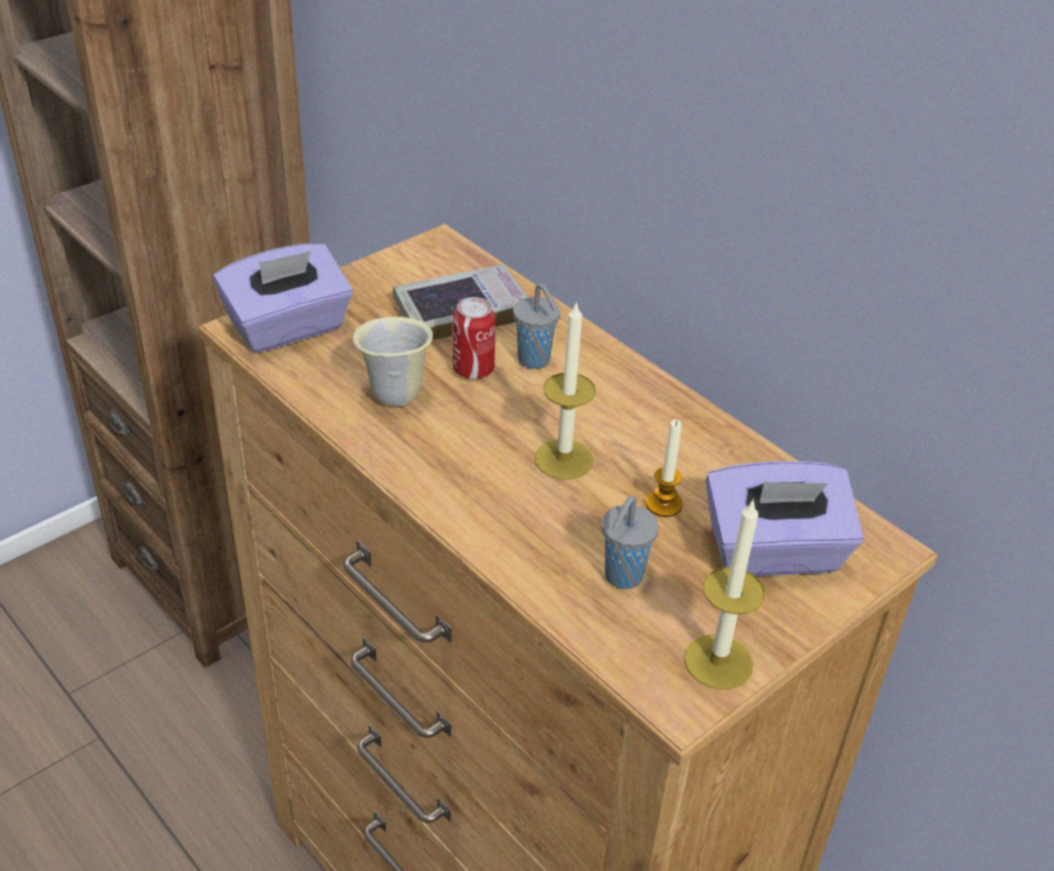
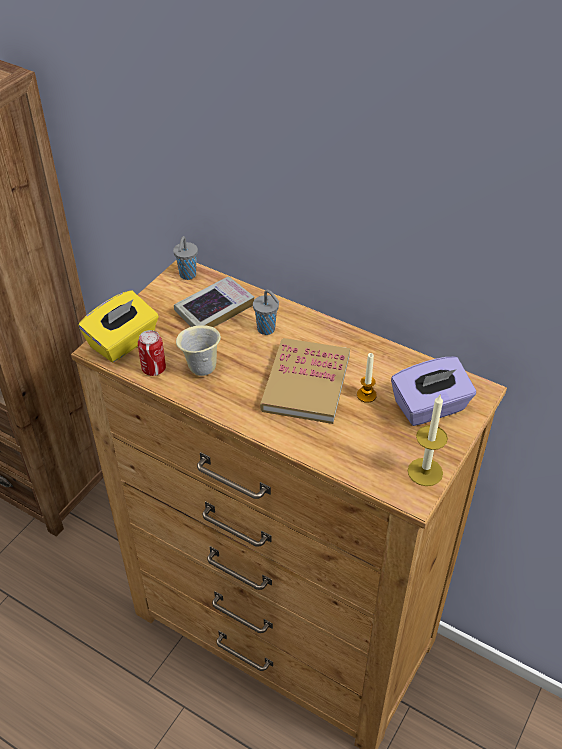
camera: 15 degrees left, 5 degrees up
(288, 328) = (123, 342): purple tissue box -> yellow tissue box
(473, 369) = (236, 343): can -> can (153, 369)
(564, 459) = (306, 383): candle -> book
(622, 577) = (361, 440): grey cup -> grey cup (187, 275)

